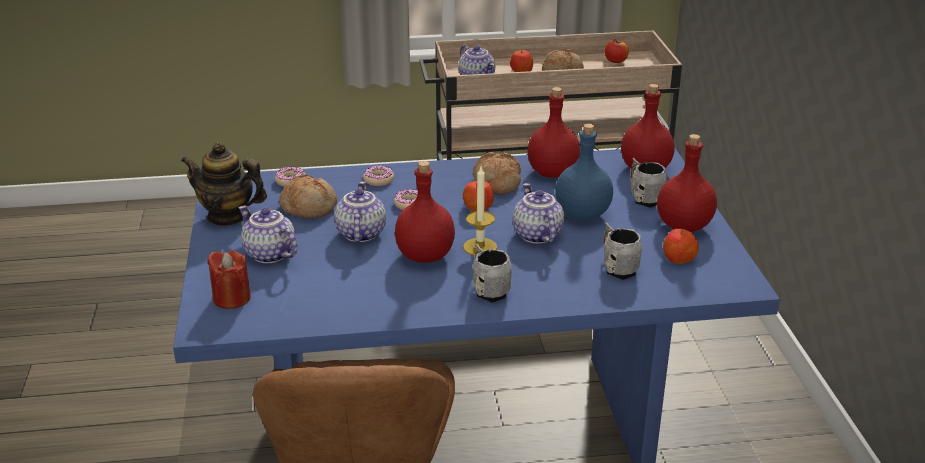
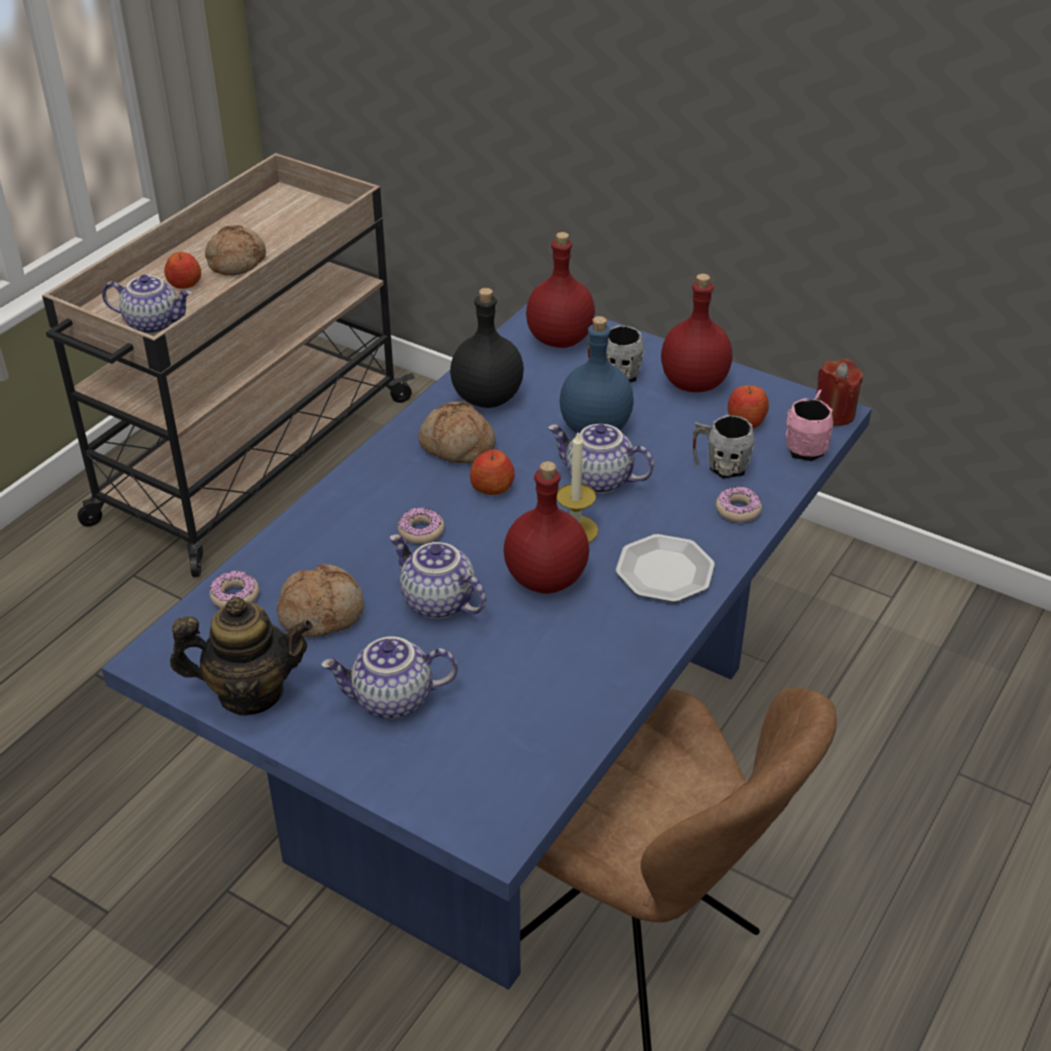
camera: 50 degrees left, 10 degrees up
(228, 216) = (250, 692): teapot -> teapot turned 150 degrees counterclockwise
(231, 298) = (457, 780): red candle -> red candle (833, 413)
(378, 180) = (332, 525): donut -> donut (738, 510)
(488, 290) = (665, 571): grey mug -> plate
(552, 173) = (488, 398): red bottle -> black bottle
(616, 61) = (267, 214): apple -> none
(692, 290) = (807, 446): none -> pink mug

